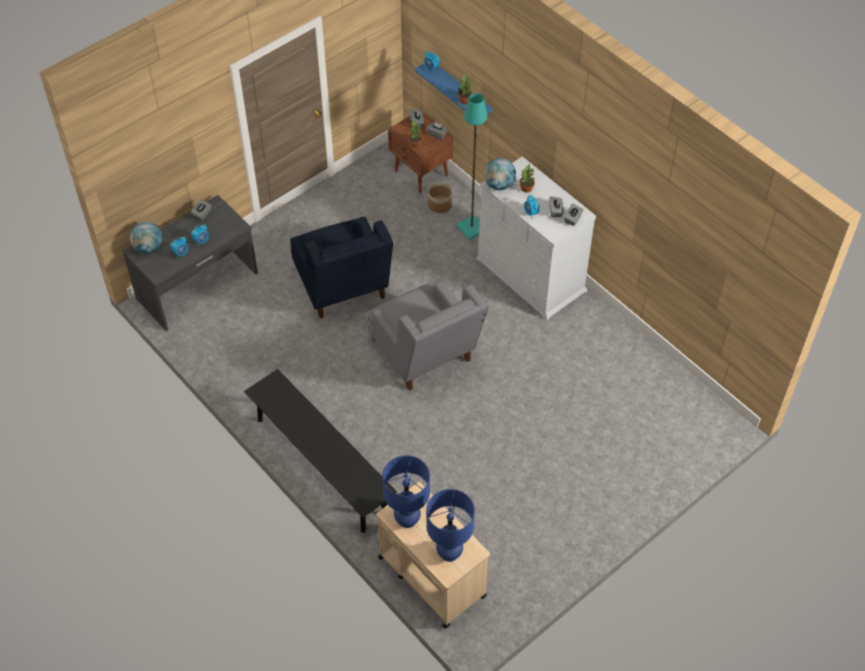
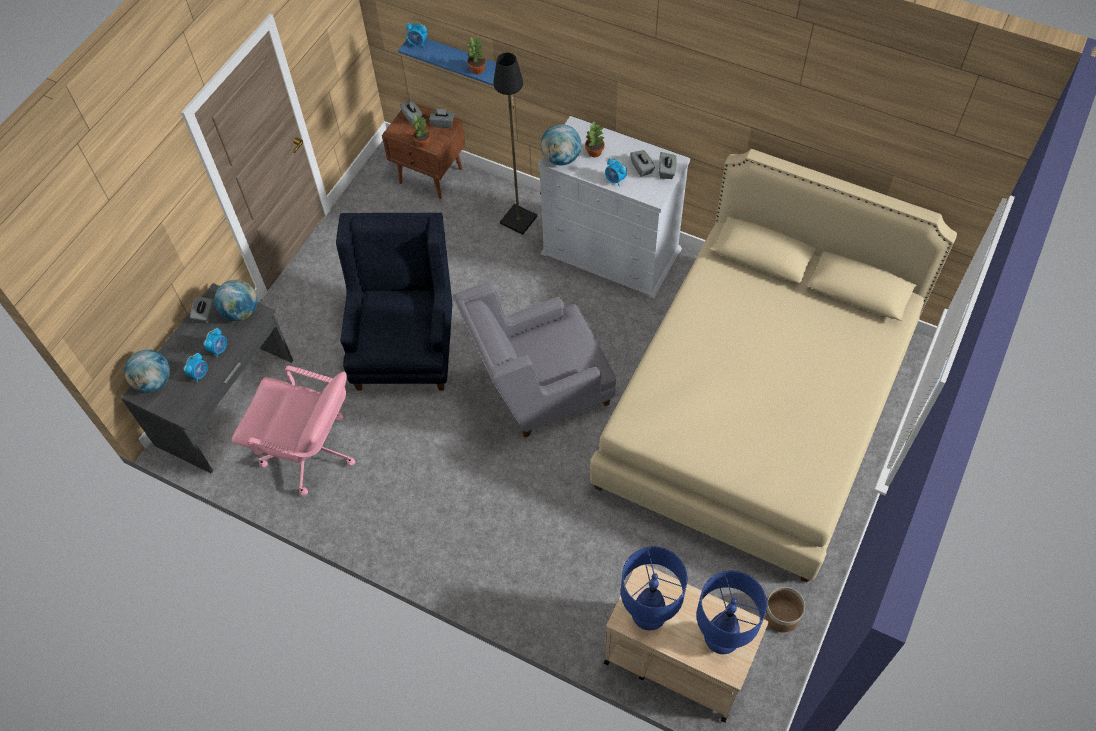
camera: 20 degrees left, 5 degrees up
(228, 221) = (241, 311): none -> globe
(240, 341) = (310, 453): none -> pink office chair
(321, 465) = (481, 572): black bench -> none
(343, 288) = (404, 342): blue armchair -> blue armchair turned 135 degrees counterclockwise
(425, 356) = (539, 390): grey armchair -> grey armchair turned 120 degrees clockwise
(440, 204) = (470, 205): planter -> planter (781, 615)
(472, 228) = (519, 220): turquoise floor lamp -> black floor lamp
(583, 427) = (756, 409): none -> beige bed

